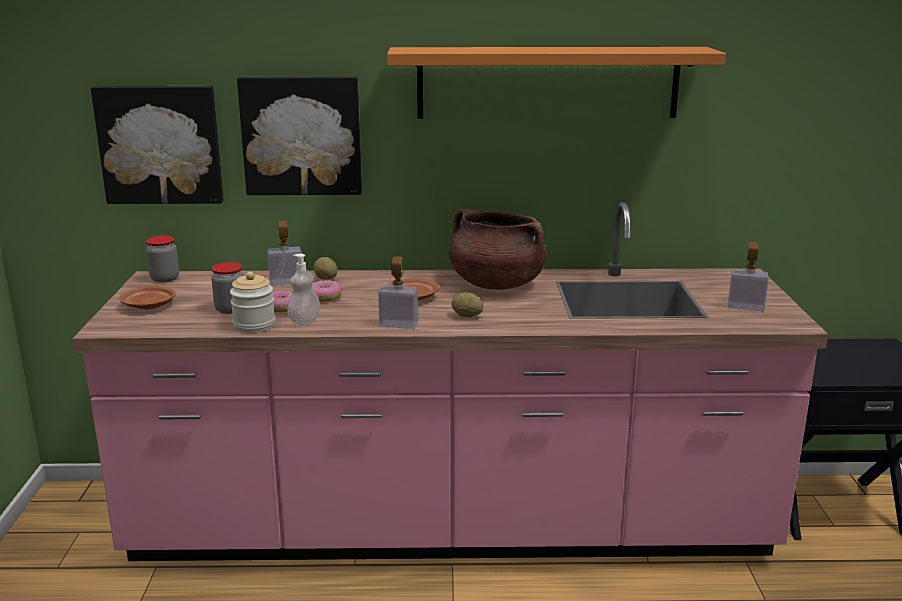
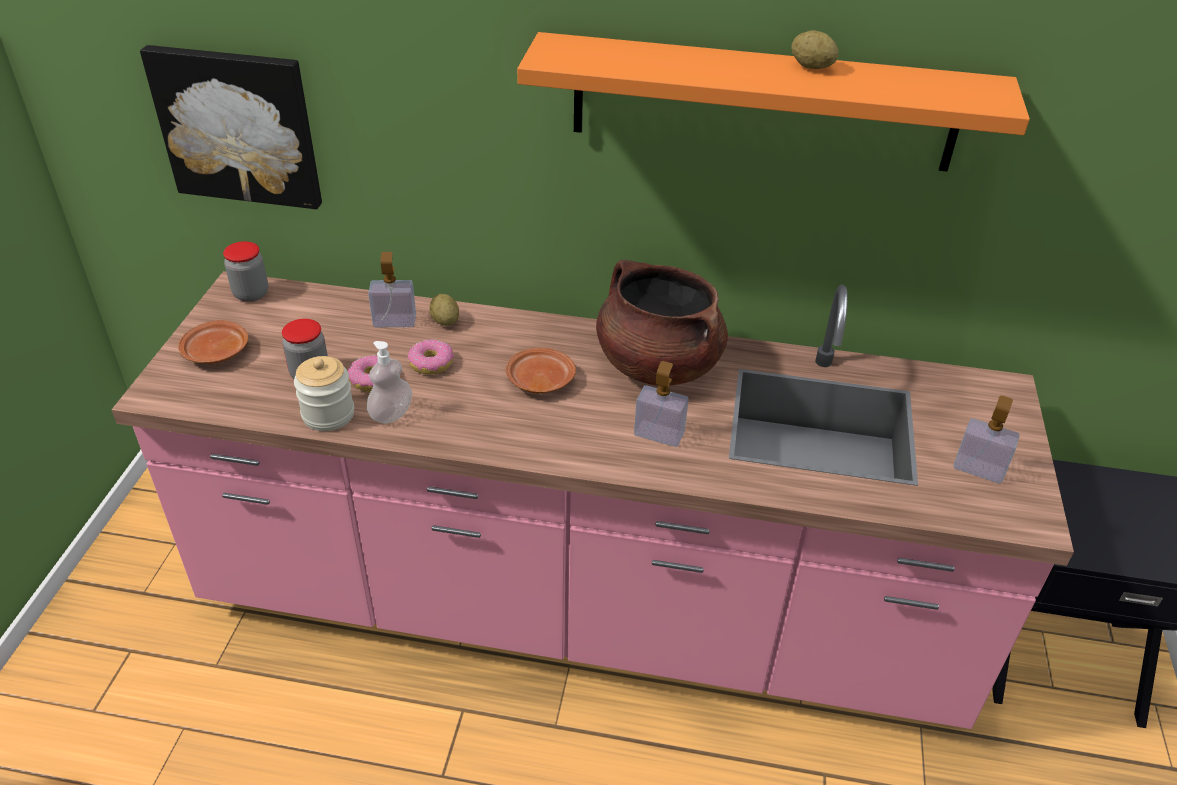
camera: 10 degrees right, 20 degrees up
(302, 135) = (418, 135): picture -> none
(398, 324) = (505, 440): soap dispenser -> soap dispenser (659, 434)
(467, 316) = (597, 434): potato -> potato (811, 67)

